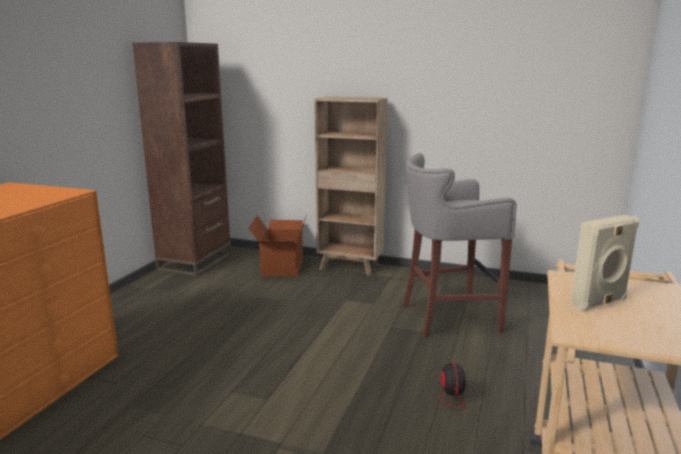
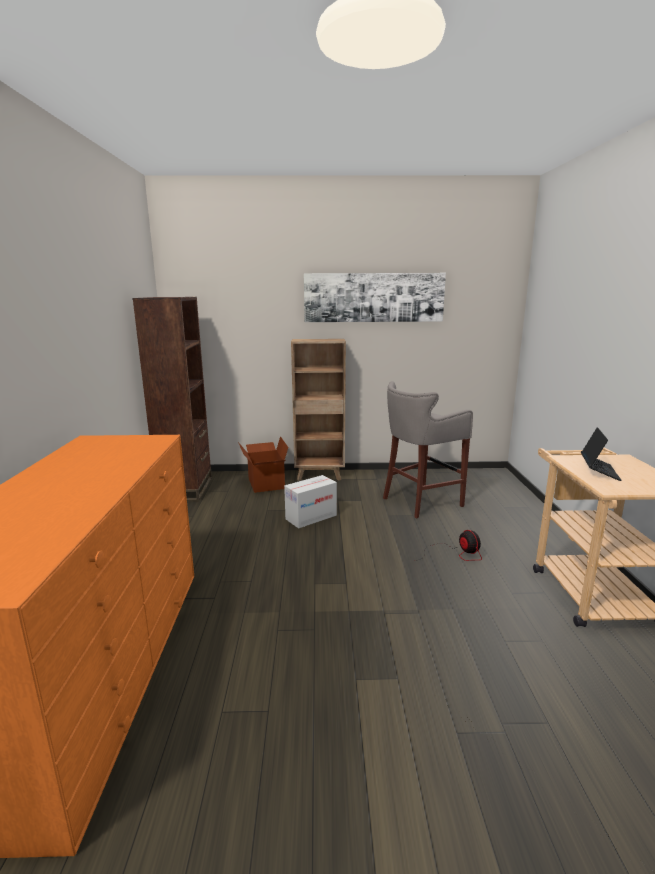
camera: 20 degrees left, 0 degrees up
(297, 313) = (311, 517): none -> cardboard box
(427, 45) = (373, 297): none -> picture
(600, 302) = (599, 471): beige speaker -> laptop

